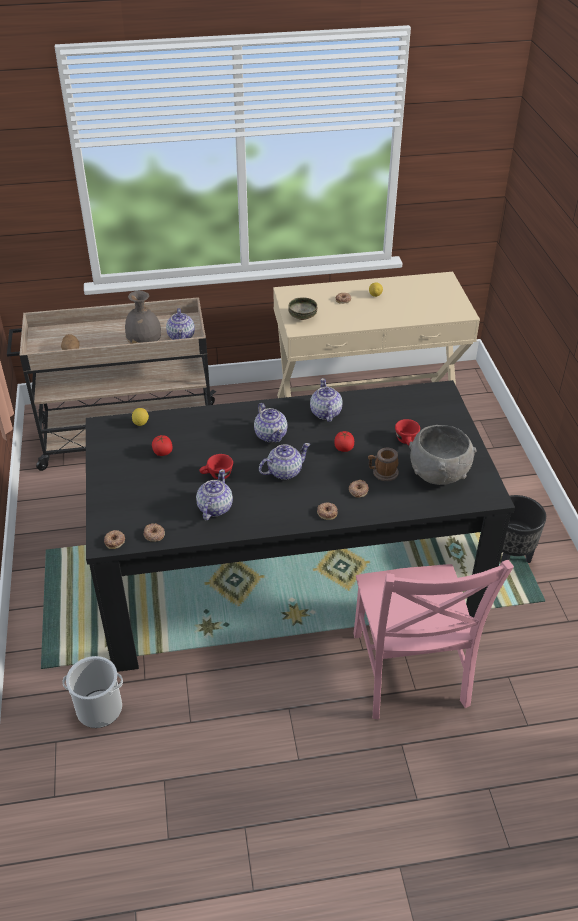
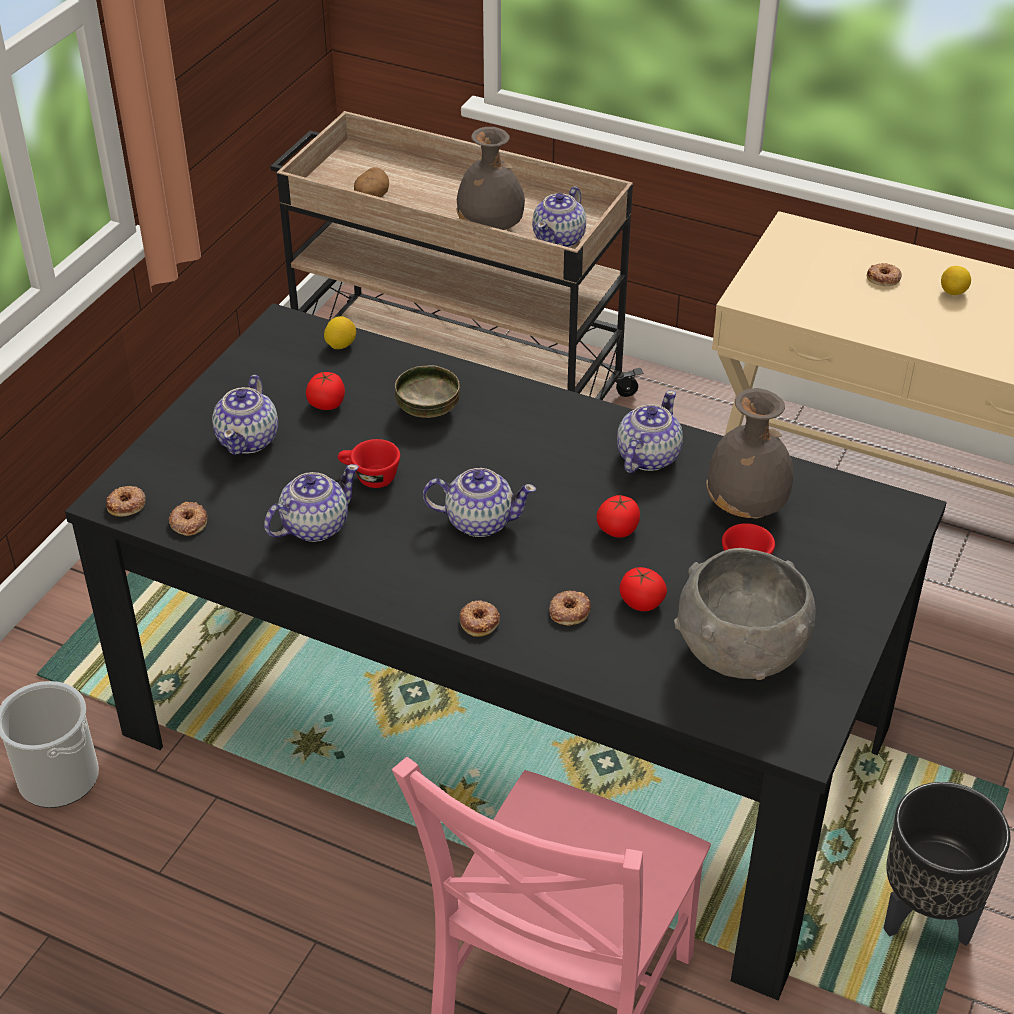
camera: 35 degrees right, 0 degrees up
(271, 434) = (519, 452): teapot -> teapot (249, 439)
(302, 317) = (777, 280): bowl -> bowl (428, 409)
(382, 473) = (641, 602): mug -> tomato
(384, 416) = (747, 507): none -> grey vase

